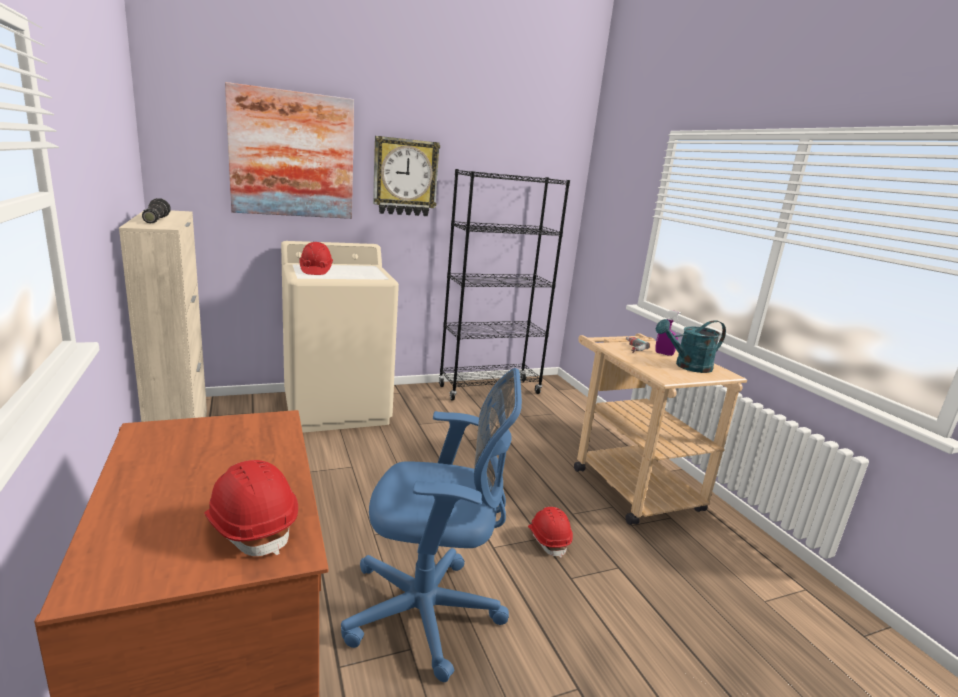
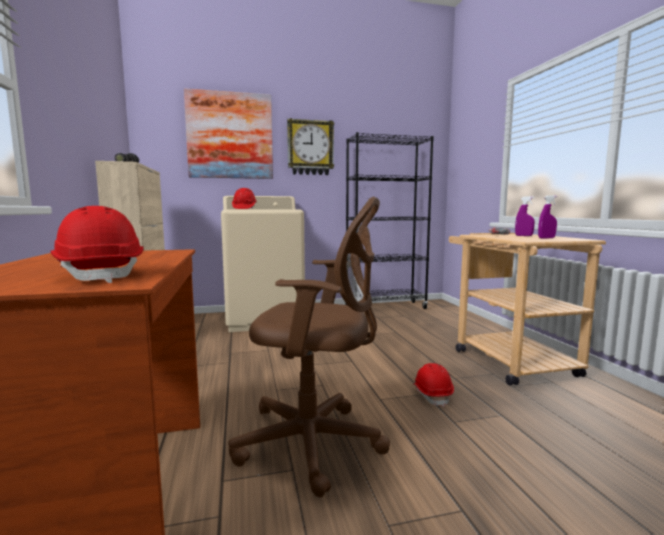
camera: 10 degrees right, 10 degrees down
(430, 613) = (315, 443): blue office chair -> brown office chair
(687, 366) = (546, 238): turquoise watering can -> purple spray bottle

